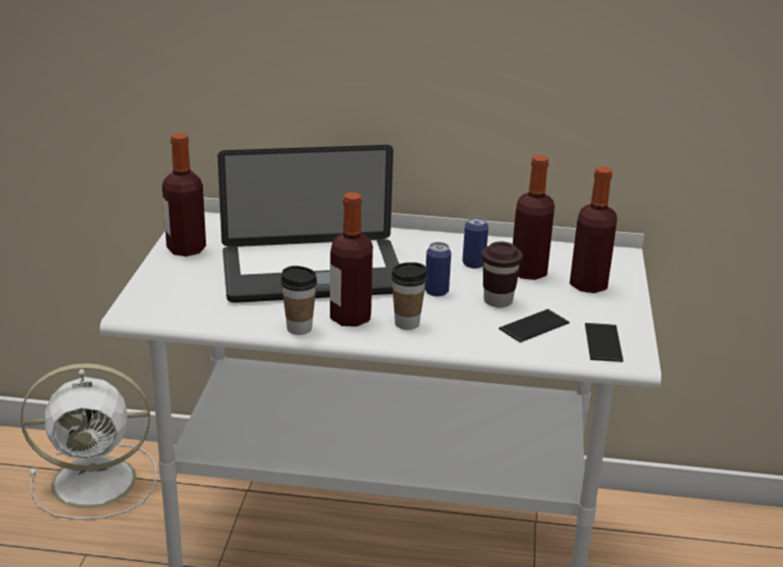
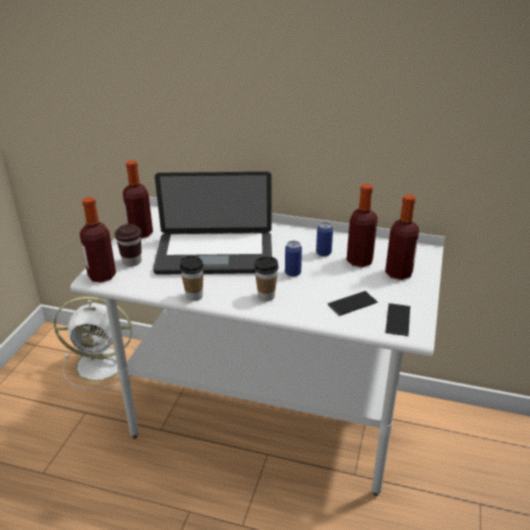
camera: 10 degrees right, 5 degrees up
(350, 318) = (230, 290): bottle -> bottle (102, 276)
(498, 301) = (332, 282): brown cup -> brown cup (132, 261)

